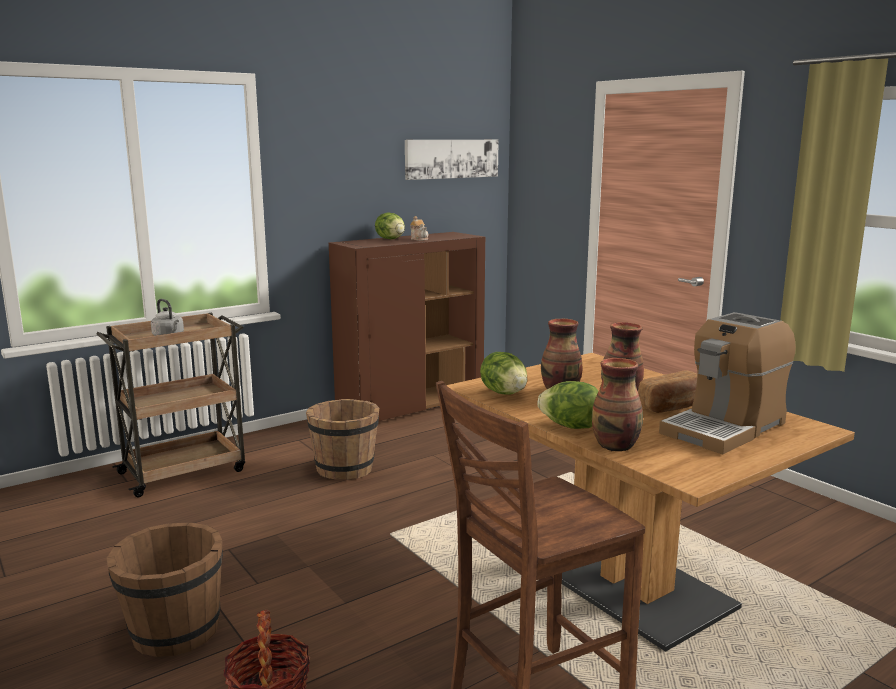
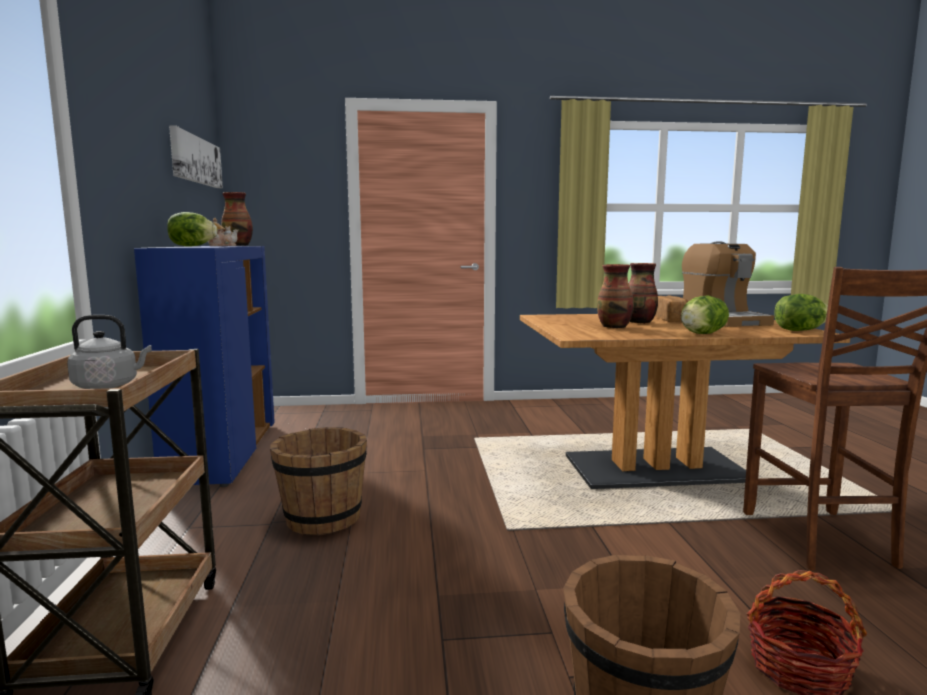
camera: 60 degrees left, 5 degrees down
(411, 406) = (223, 453): brown cabinet -> blue cabinet
(504, 393) = (604, 334): lettuce -> lettuce (799, 331)
(616, 446) = (750, 333): vase -> vase (238, 245)

